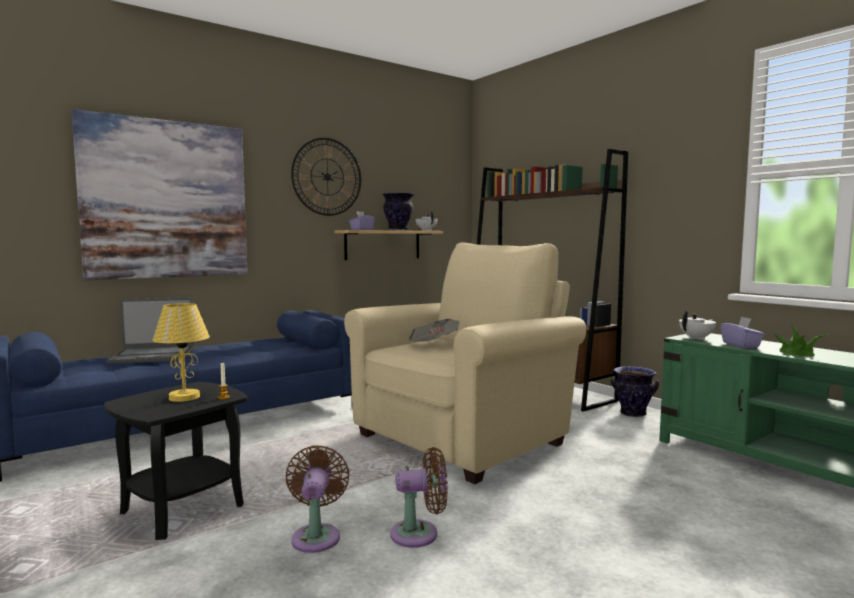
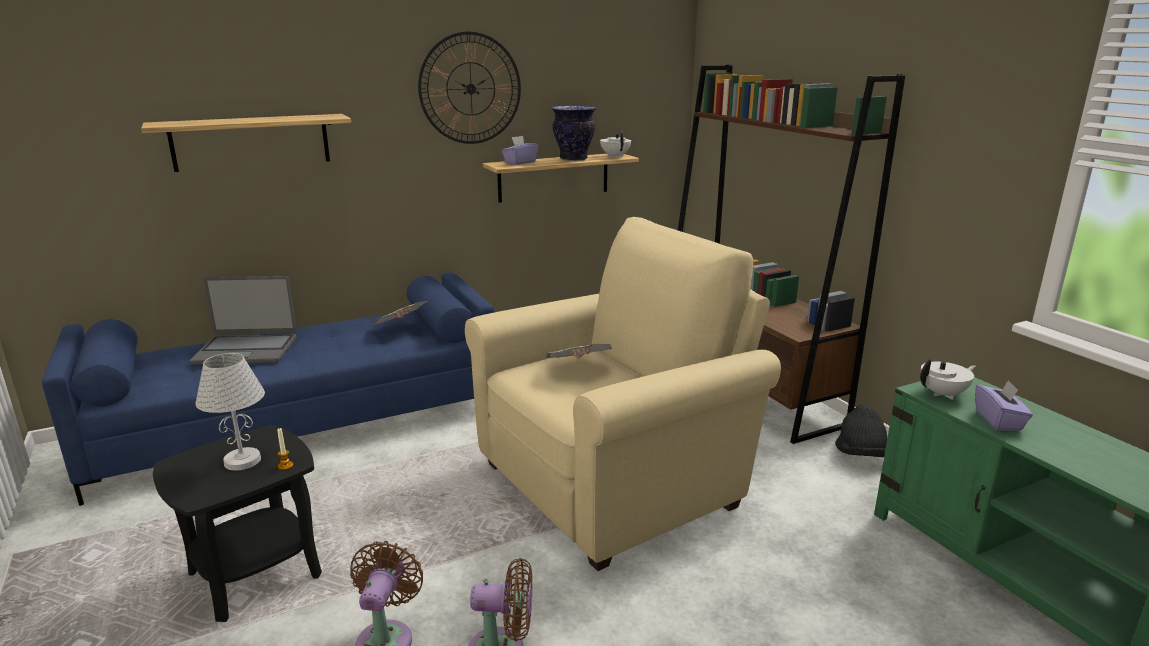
camera: 10 degrees right, 15 degrees up
(166, 199) = (251, 142): picture -> shelf
(184, 397) = (242, 461): yellow table lamp -> white table lamp
(277, 343) = (400, 328): none -> newspaper
(633, 414) = (860, 455): vase -> black hat
(796, 353) = (1070, 453): potted plant -> none

